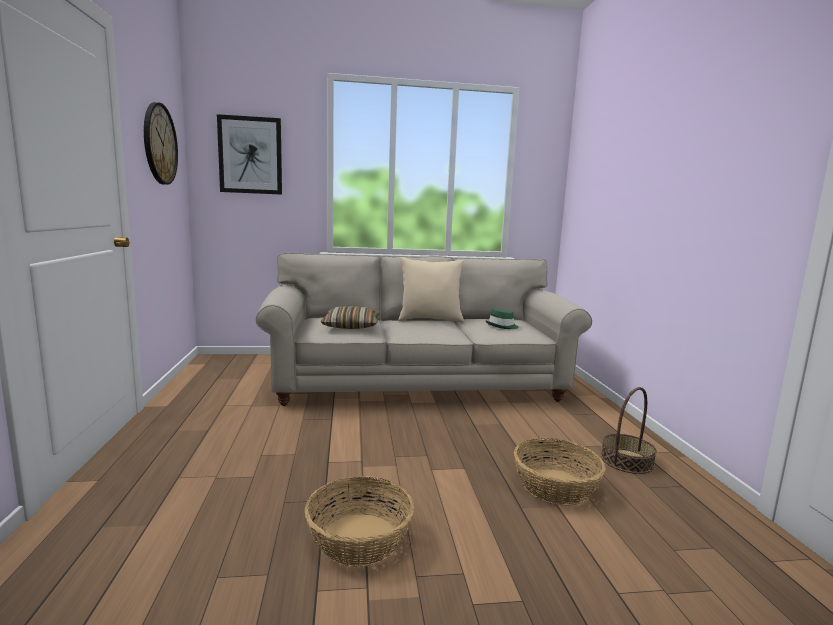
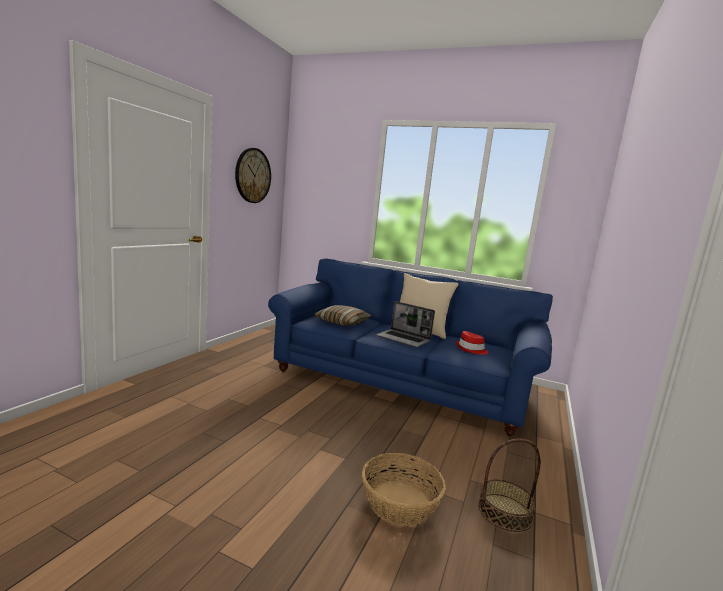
camera: 30 degrees right, 0 degrees up
(250, 155) = (323, 184): picture -> none
(358, 539) = (210, 474): basket -> none
(418, 381) = (401, 381): beige sofa -> blue sofa
(432, 330) = (404, 339): none -> laptop
(502, 326) = (471, 349): green hat -> red hat

